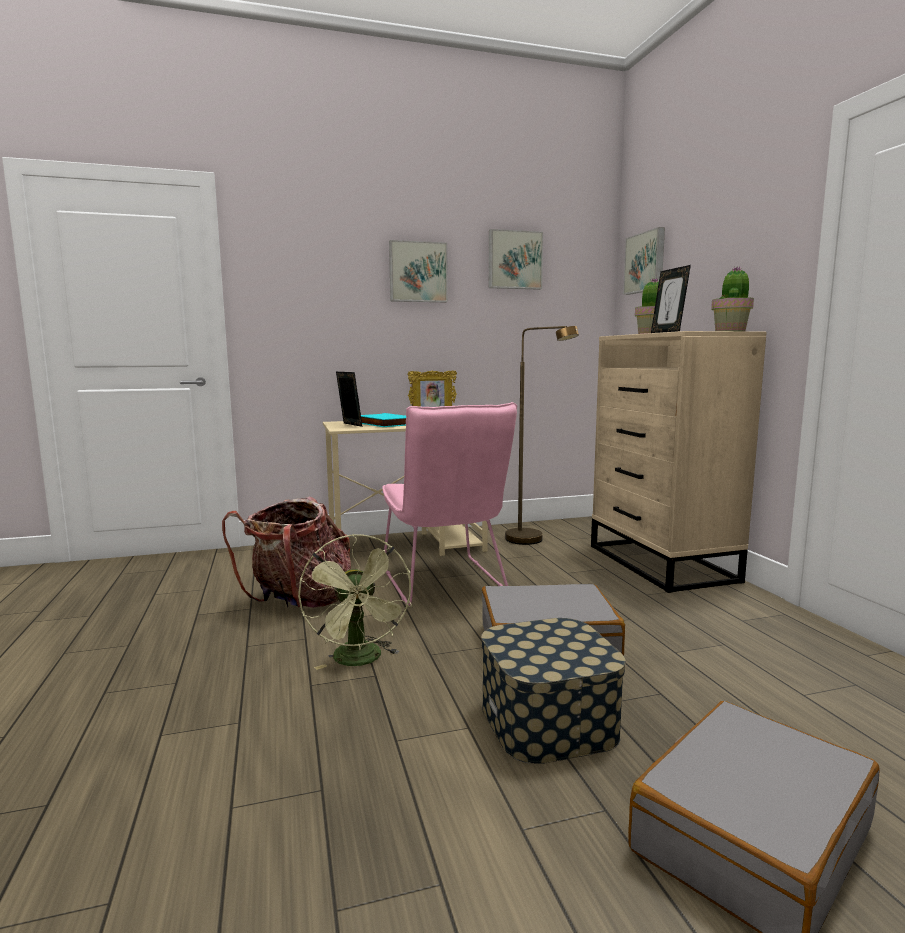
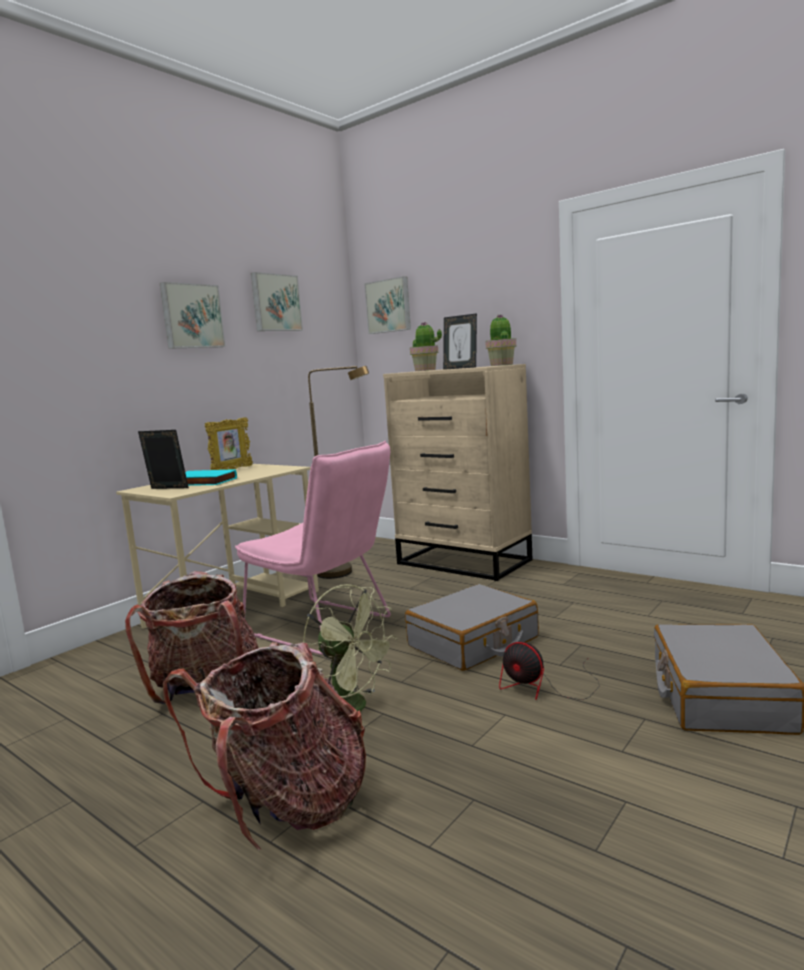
camera: 35 degrees left, 0 degrees up
(207, 715) = (287, 806): none -> backpack
(548, 720) = (545, 687): storage box -> fan

